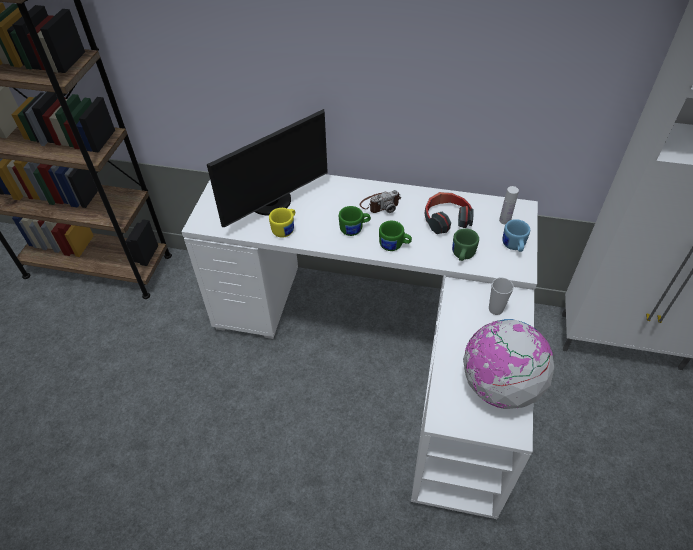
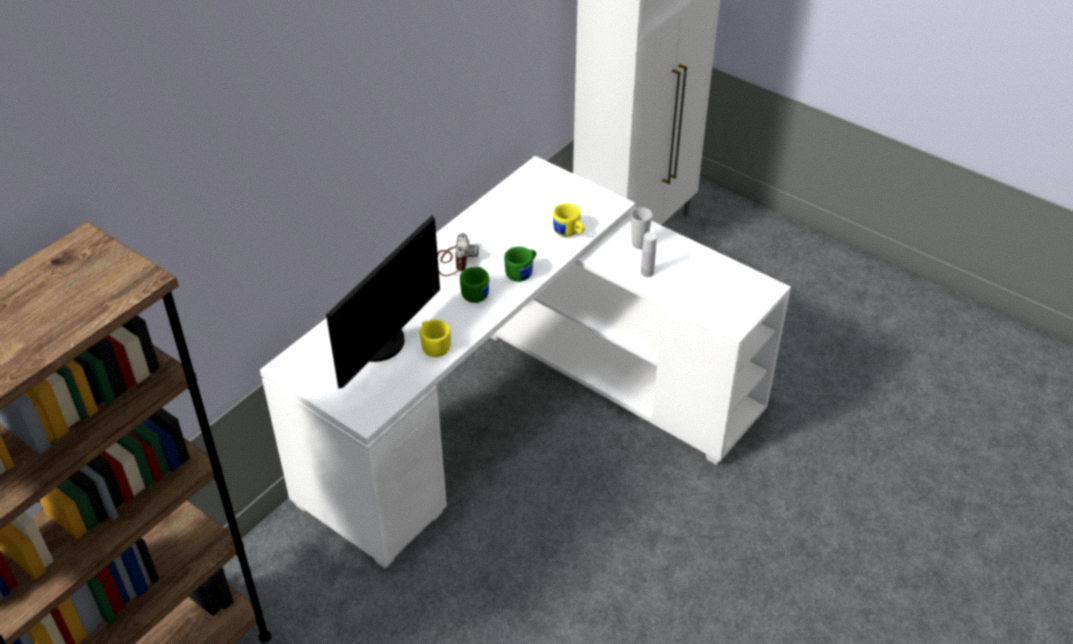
camera: 65 degrees left, 5 degrees down
(273, 203) = (382, 343): monitor -> monitor turned 45 degrees clockwise
(446, 219) = (513, 223): headphones -> none
(462, 255) = (569, 233): green mug -> yellow mug
(499, 386) = (721, 278): globe -> none
(504, 220) = (544, 186): white bottle -> white bottle (647, 272)
(513, 246) = (582, 196): blue mug -> none

